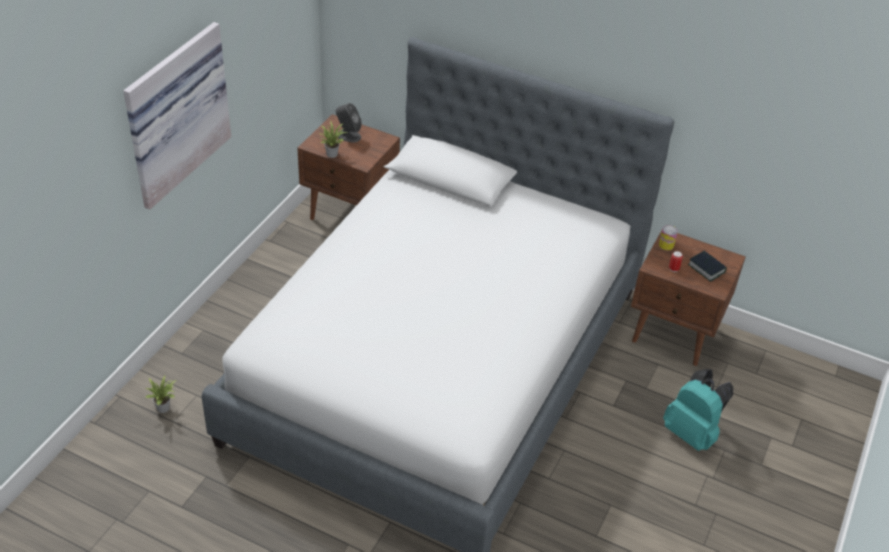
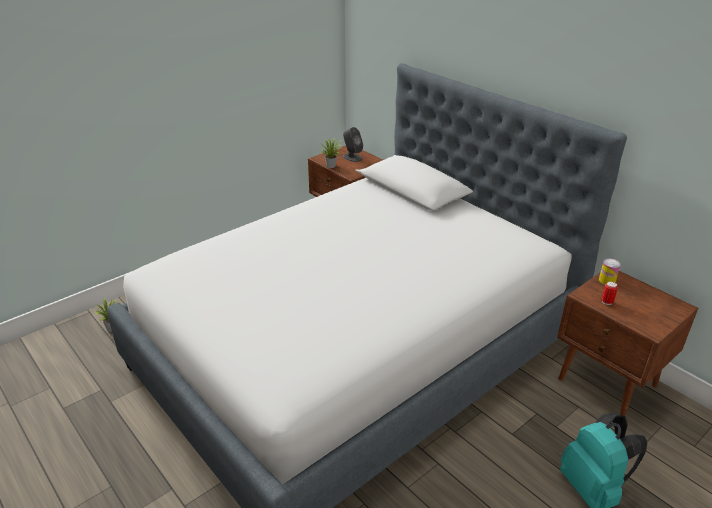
camera: 25 degrees right, 10 degrees down
(174, 113) = (165, 74): picture -> none
(706, 268) = (646, 309): book -> none

